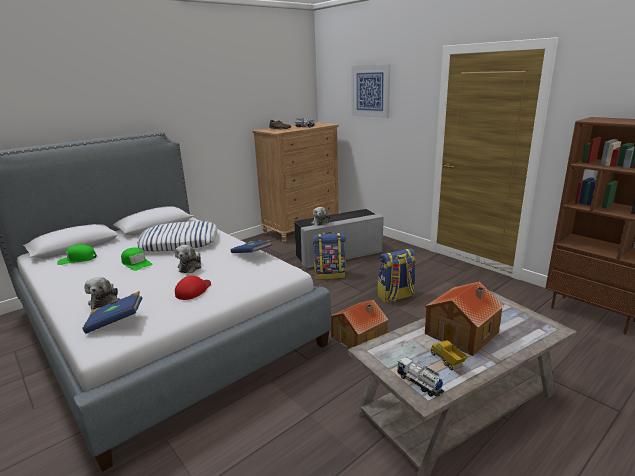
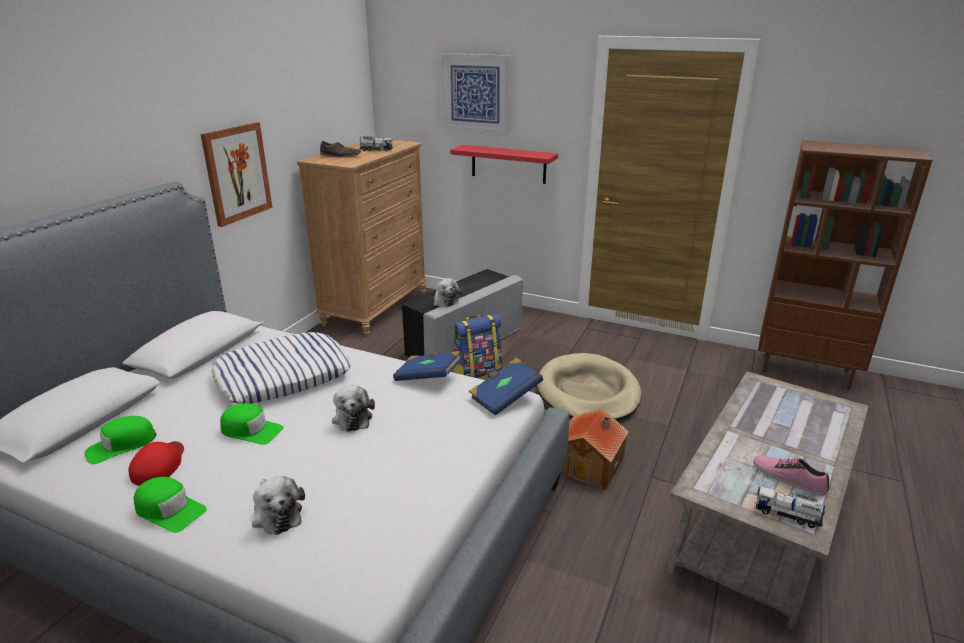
camera: 25 degrees left, 5 degrees up
(64, 289) = (169, 510): none -> green cap
(116, 321) = (341, 544): blue book -> blue book (505, 397)
(193, 290) = (405, 458): red cap -> red cap (159, 465)
(208, 133) = (237, 173): none -> picture
(388, 139) = (508, 164): none -> red shelf
(396, 296) = (588, 393): backpack -> beige dog bed
(447, 362) = (788, 478): toy truck -> shoe
(463, 333) = (771, 436): toy house -> none

